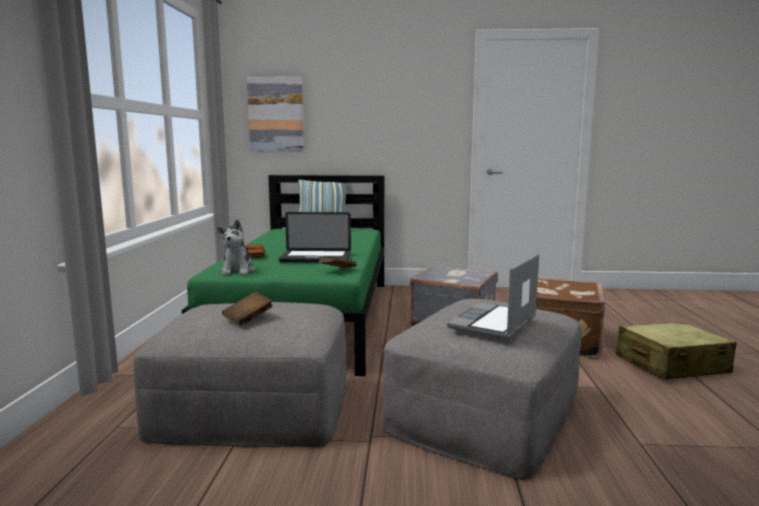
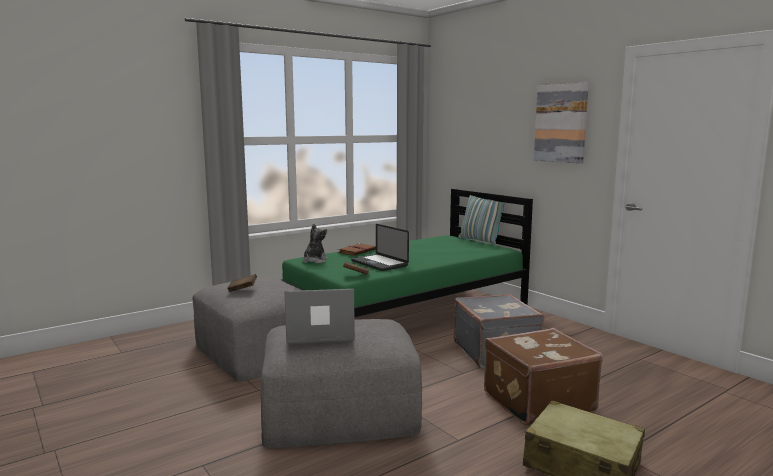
camera: 50 degrees right, 0 degrees up
(238, 271) = (314, 261): plush toy -> plush toy turned 150 degrees clockwise
(276, 115) = (461, 137): picture -> picture (561, 123)

